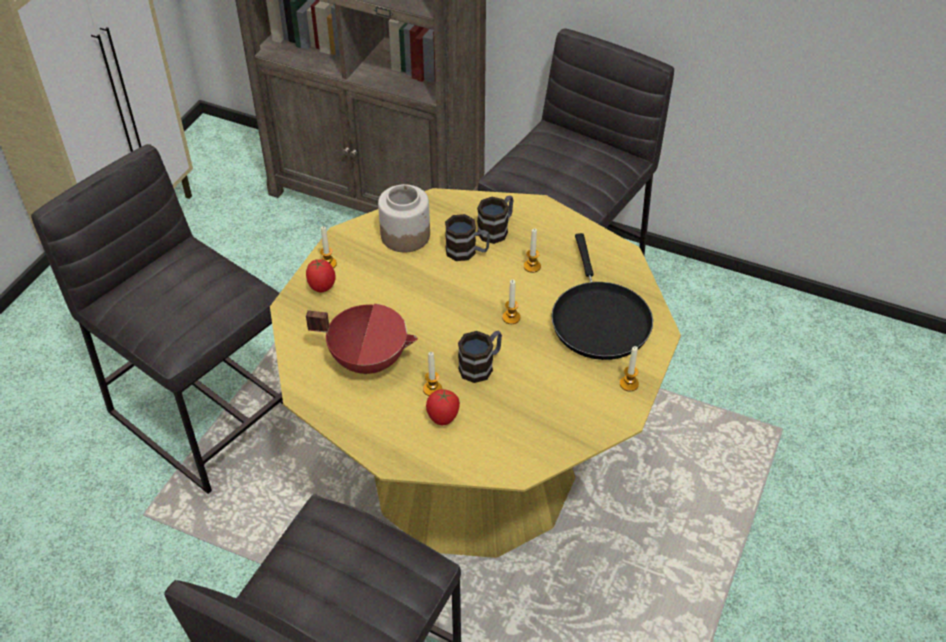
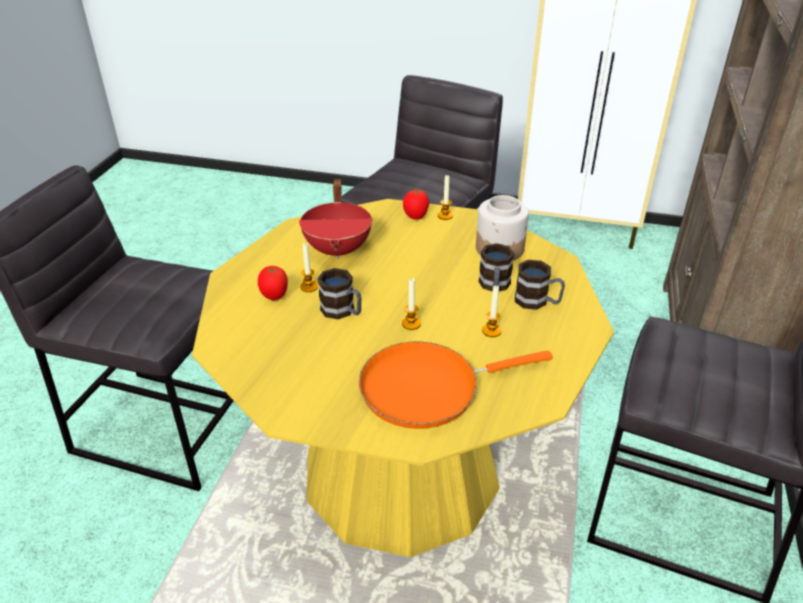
camera: 80 degrees right, 10 degrees down
(599, 319) = (427, 388): black frying pan -> orange frying pan
(629, 384) = (333, 419): candle -> none

